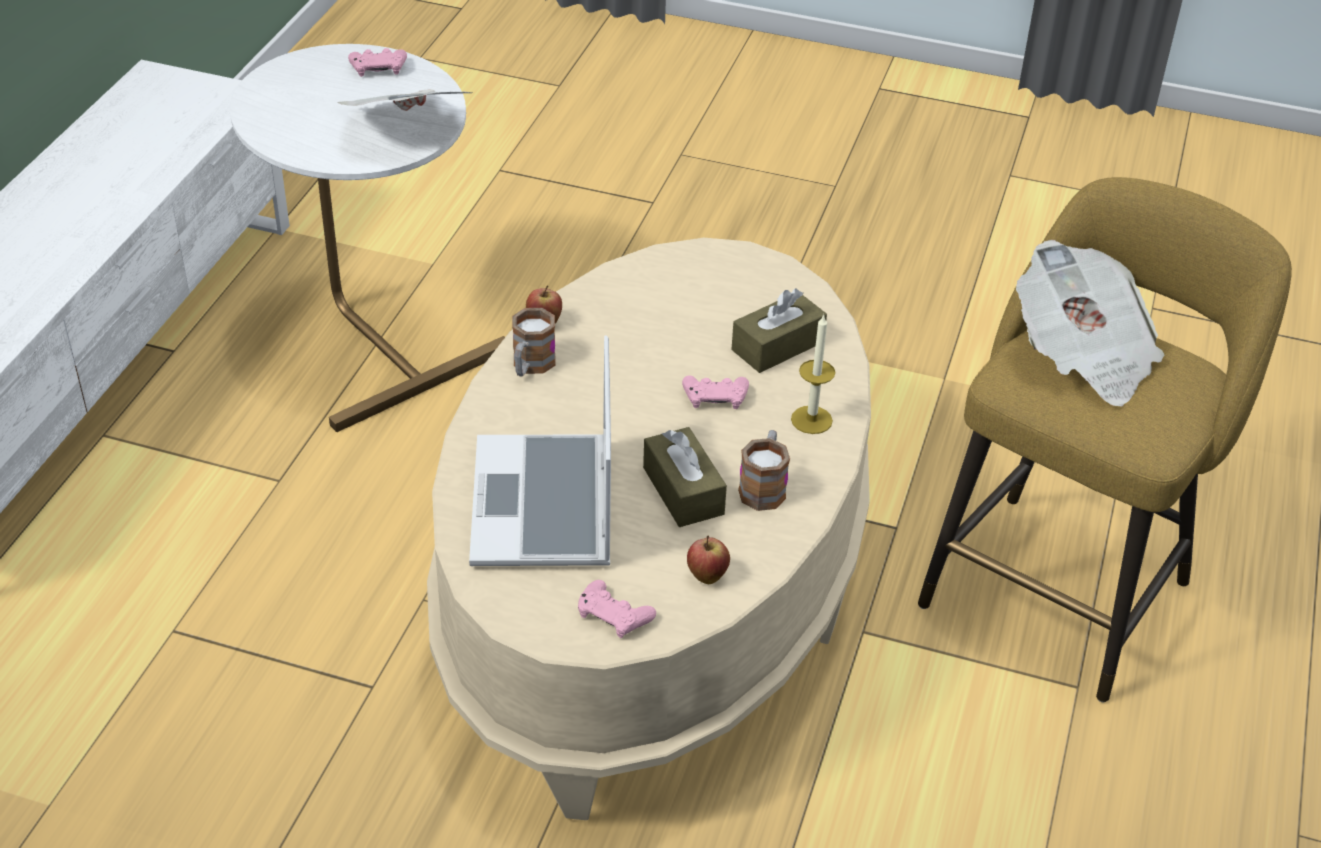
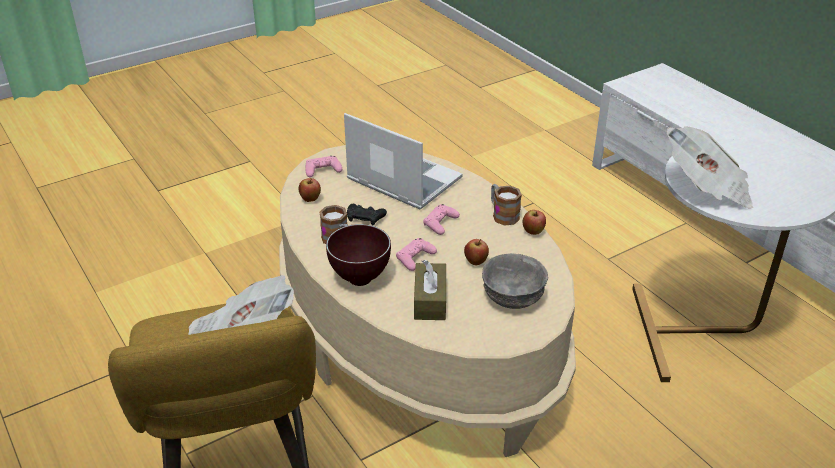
camera: 130 degrees right, 5 degrees down
(378, 68) = (795, 203): pink game controller -> pink game controller (440, 223)
(663, 343) = (476, 262): none -> apple
(683, 491) = (365, 217): brown tissue box -> black game controller
(694, 288) = (513, 297): none -> grey bowl
(811, 420) = (361, 280): candle -> brown bowl

